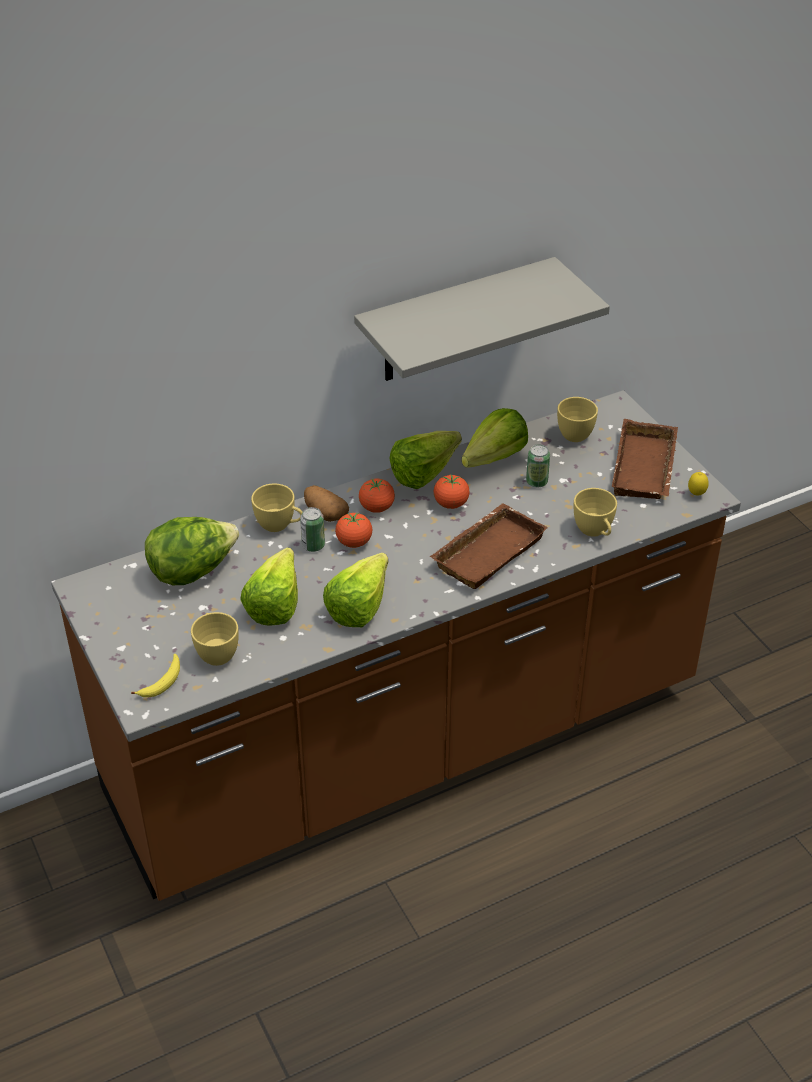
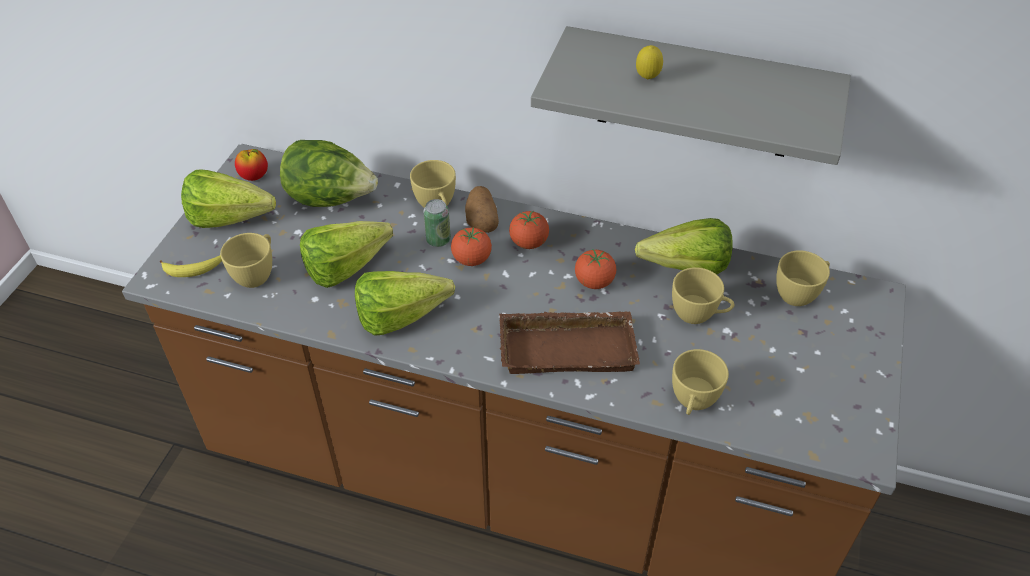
camera: 45 degrees right, 5 degrees up
(106, 595) = (254, 177): none -> apple
(430, 472) = (613, 242): lettuce -> lettuce (236, 220)
(536, 482) = (698, 315): can -> yellow cup
(646, 469) = (829, 378): brown tray -> none
(696, 494) = (851, 442): lemon -> lemon (647, 78)

